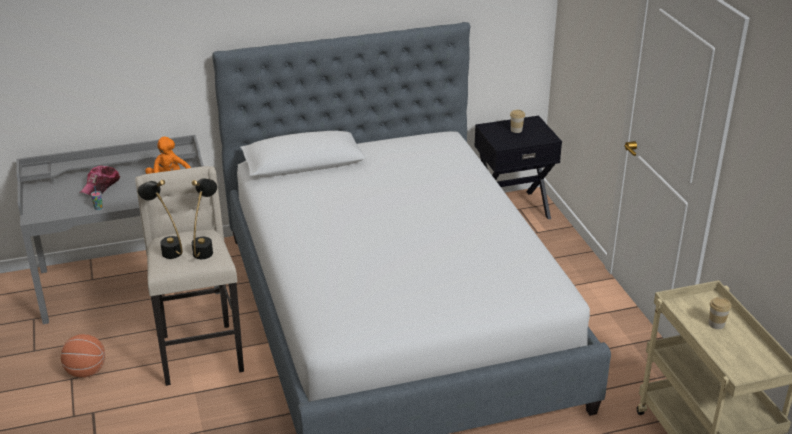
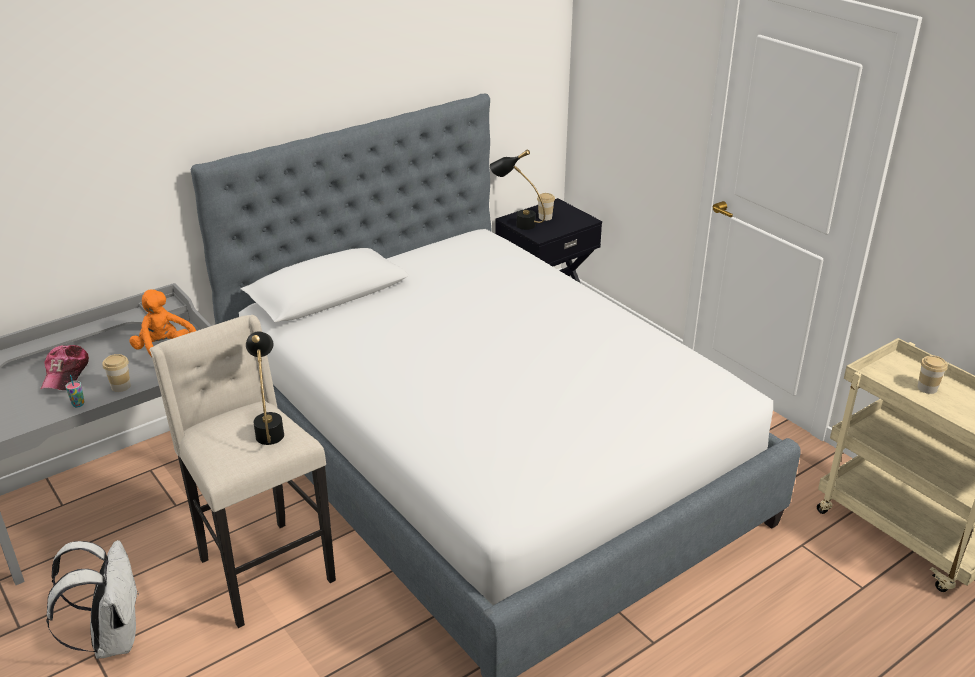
camera: 20 degrees left, 0 degrees up
(86, 371) = (112, 638): basketball -> white backpack
(130, 201) = (121, 386): none -> cup
(166, 248) = (214, 440): black table lamp -> black table lamp (517, 223)

